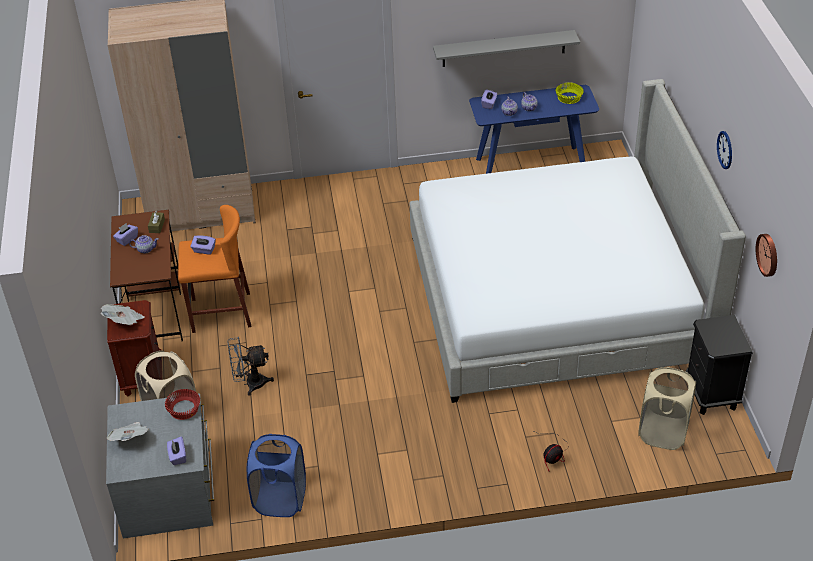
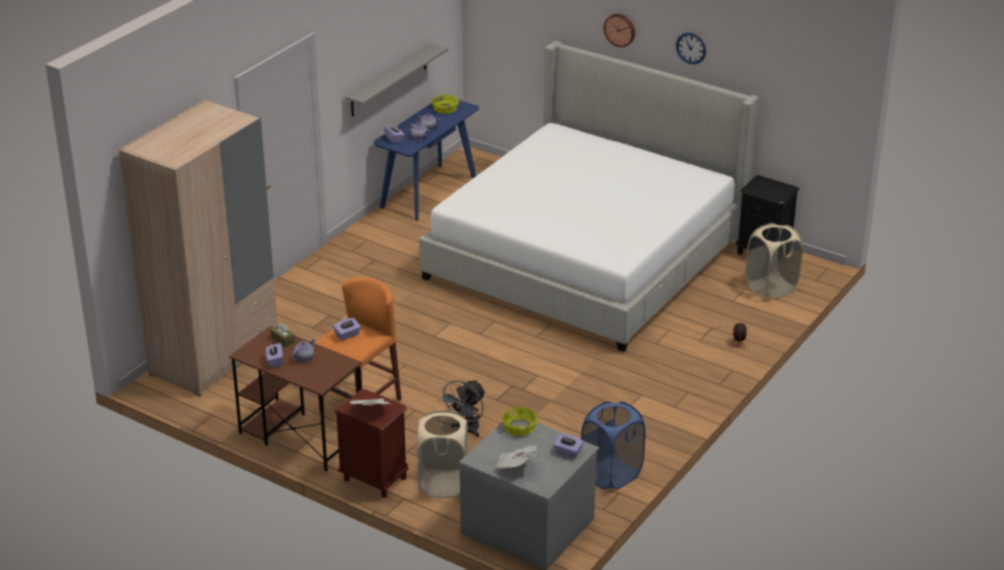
camera: 50 degrees left, 10 degrees down
(184, 410) = (520, 427): red bowl -> yellow bowl
(768, 254) = (795, 95): wall clock -> wall clock (620, 29)

